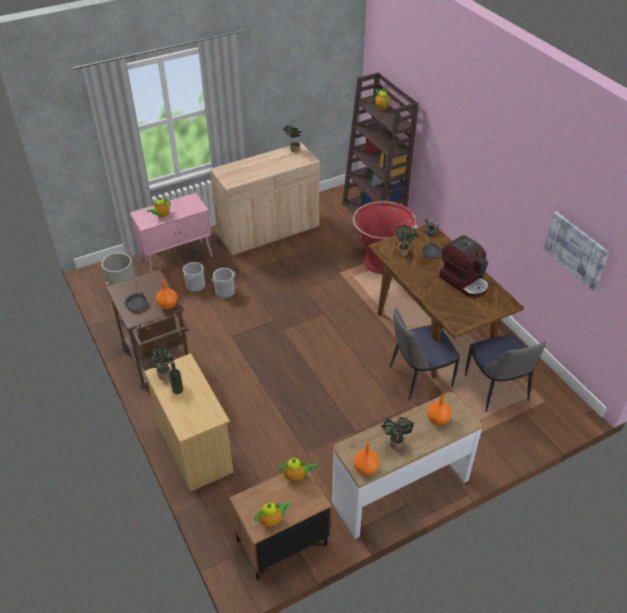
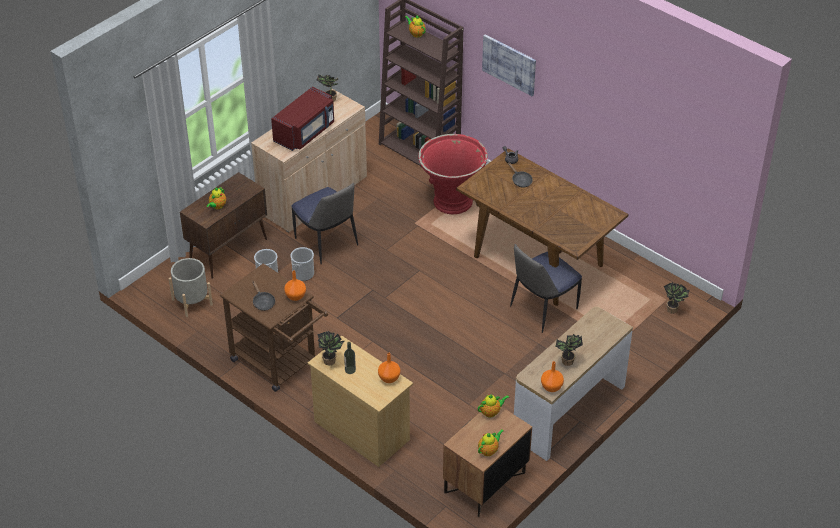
camera: 20 degrees left, 0 degrees up
(177, 258) = (229, 250): pink cabinet -> brown cabinet
(258, 170) = (305, 132): none -> red microwave
(404, 253) = (495, 187): potted plant -> potted plant (673, 309)
(437, 419) = (593, 332): orange vase -> orange vase (389, 378)
(464, 281) = (565, 202): coffee machine -> none
(496, 390) = (619, 301): chair -> chair (327, 243)
(576, 249) = (665, 150): picture -> picture (509, 64)

